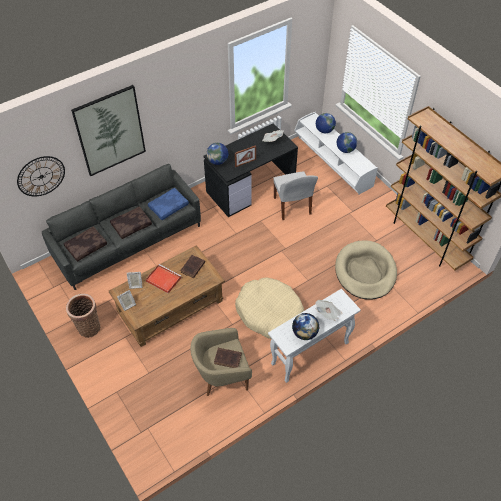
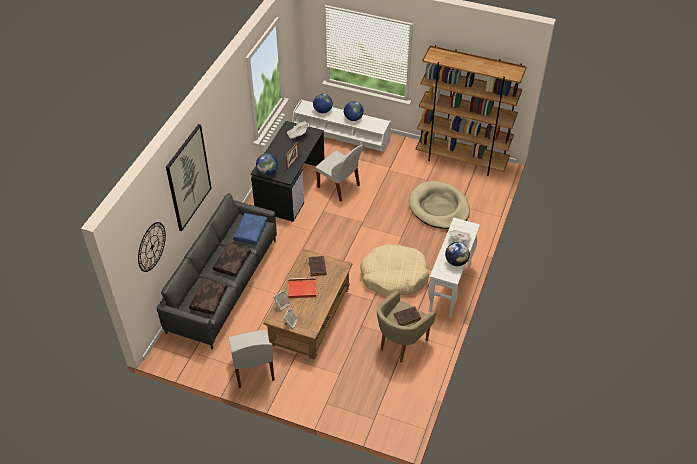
camera: 35 degrees left, 5 degrees down
(88, 326) = (253, 370): basket -> white chair

